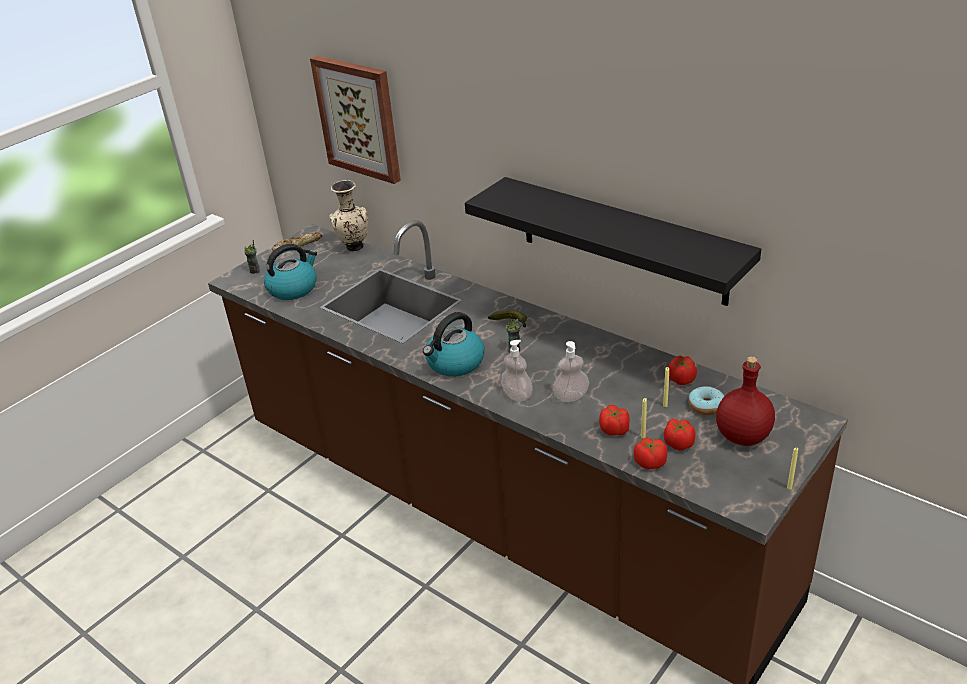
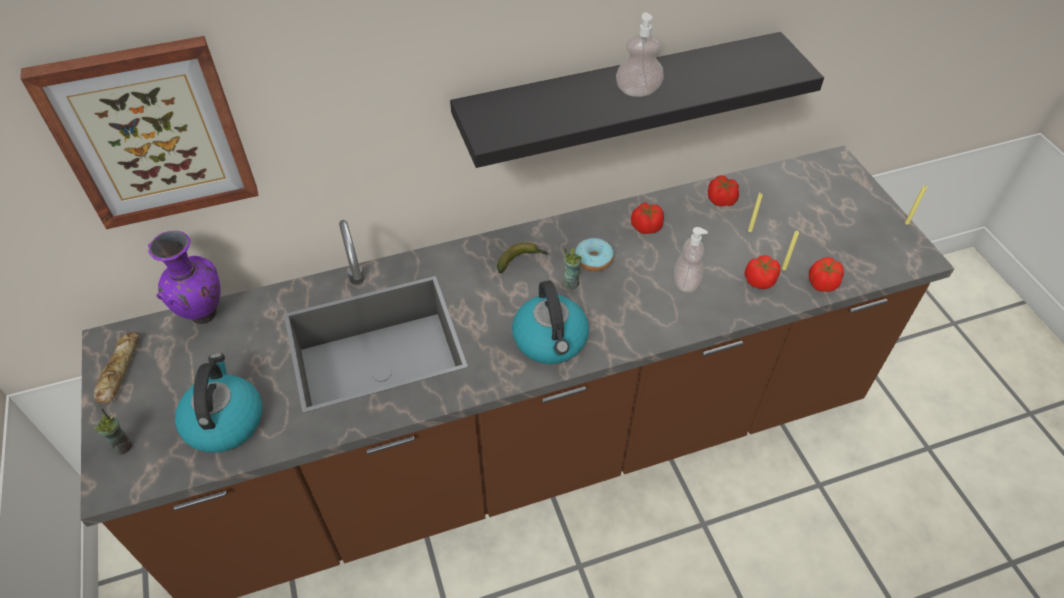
camera: 60 degrees left, 15 degrees up
(354, 248) = (204, 316): beige vase -> purple vase
(517, 395) = (650, 320): soap dispenser -> soap dispenser (638, 91)
(678, 443) = (808, 251): tomato -> tomato (646, 227)
(706, 406) = (770, 207): donut -> donut (593, 260)
(742, 437) = (826, 211): red bottle -> none

